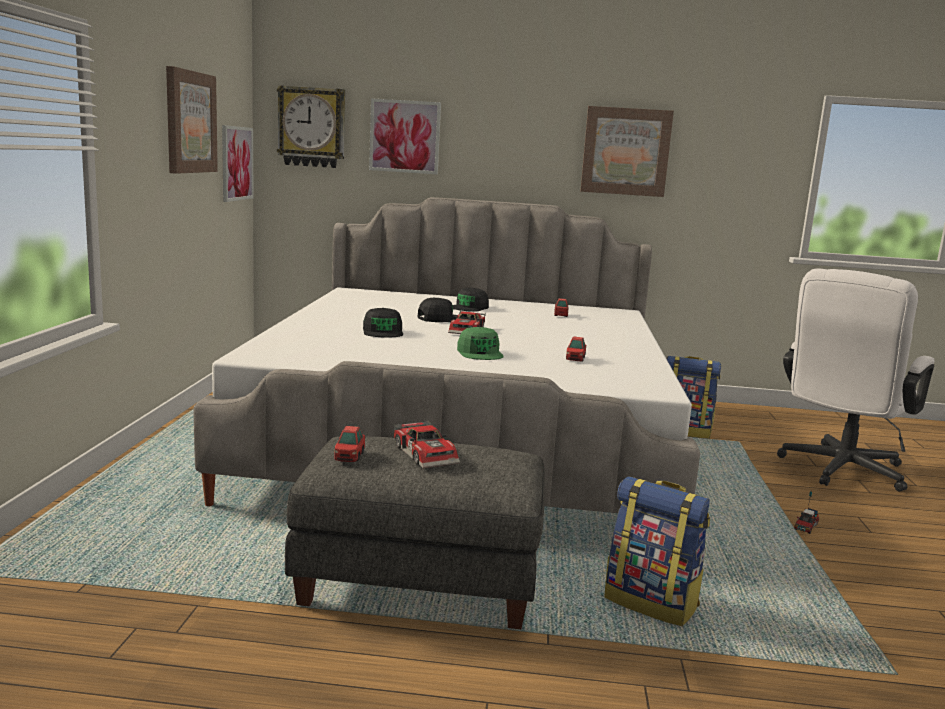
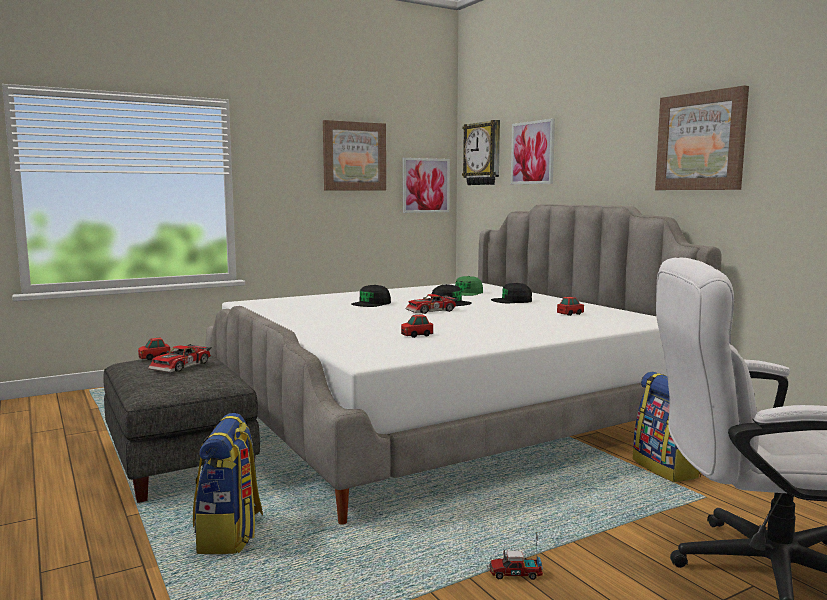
camera: 55 degrees right, 5 degrees down
(480, 353) = (369, 321): green cap -> green cap (466, 293)

